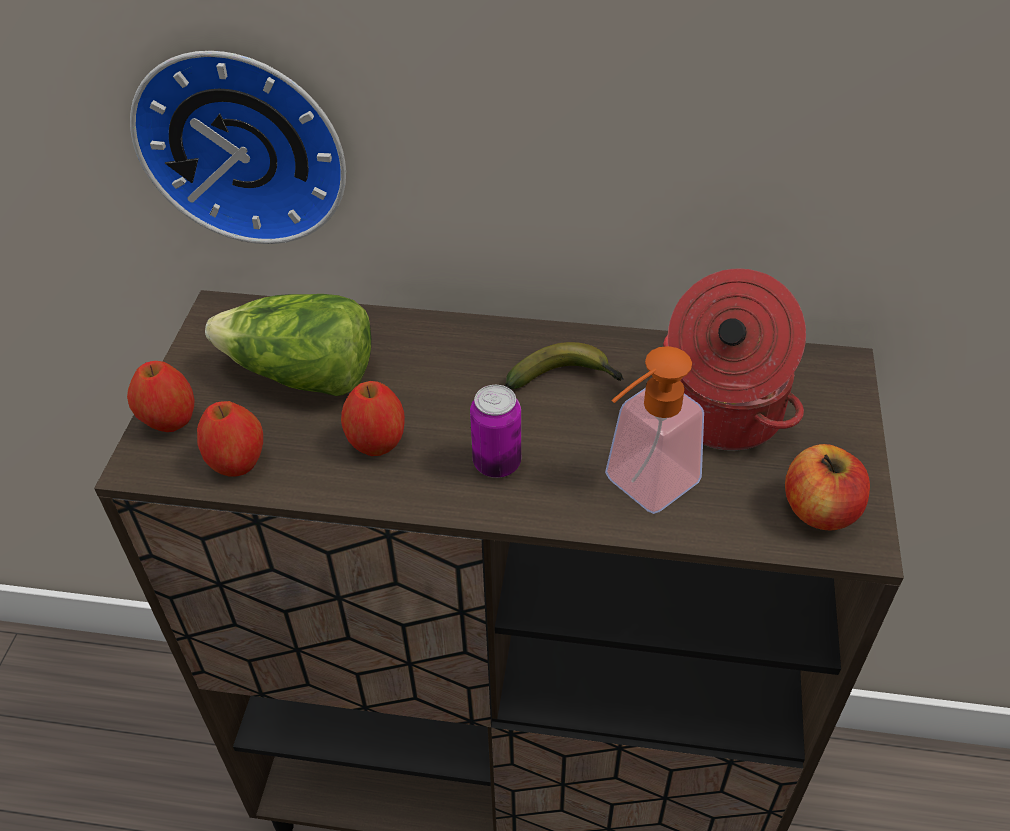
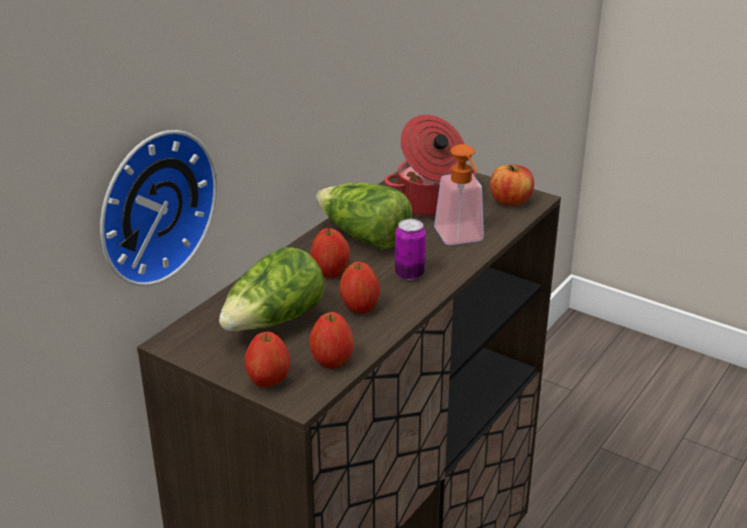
camera: 65 degrees left, 15 degrees down
(449, 381) = (330, 272): none -> apple
(566, 379) = (364, 237): banana -> lettuce

